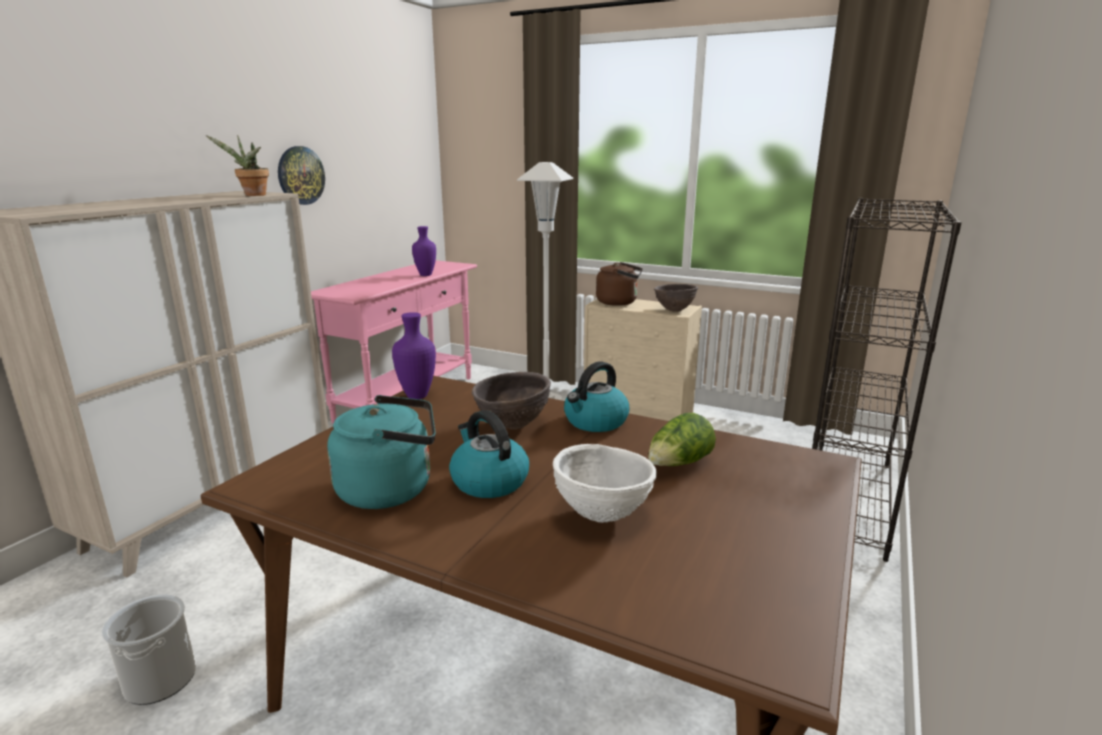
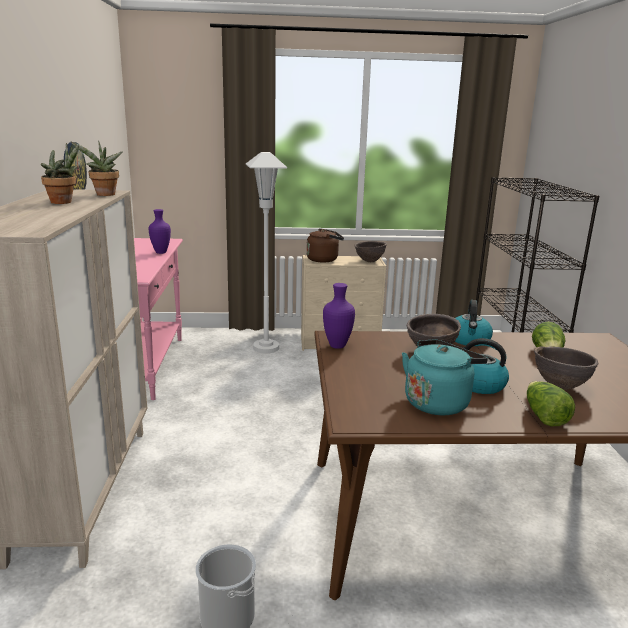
camera: 30 degrees left, 0 degrees up
(186, 198) = (64, 202): none -> potted plant
(489, 550) = (544, 416): none -> lettuce
(602, 516) = (560, 386): white bowl -> brown bowl

